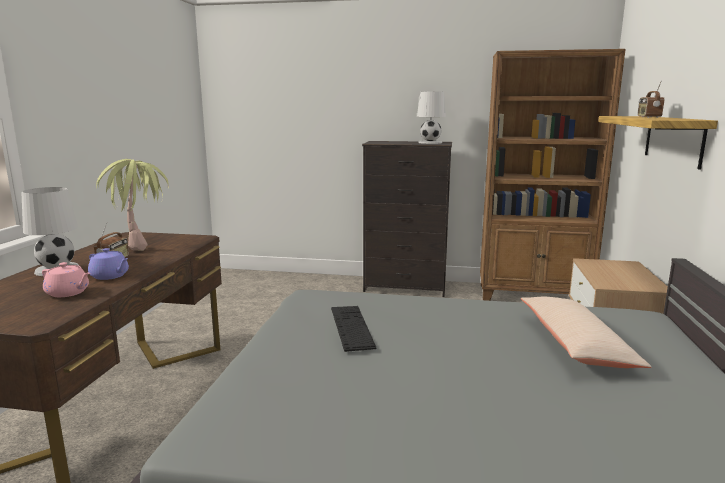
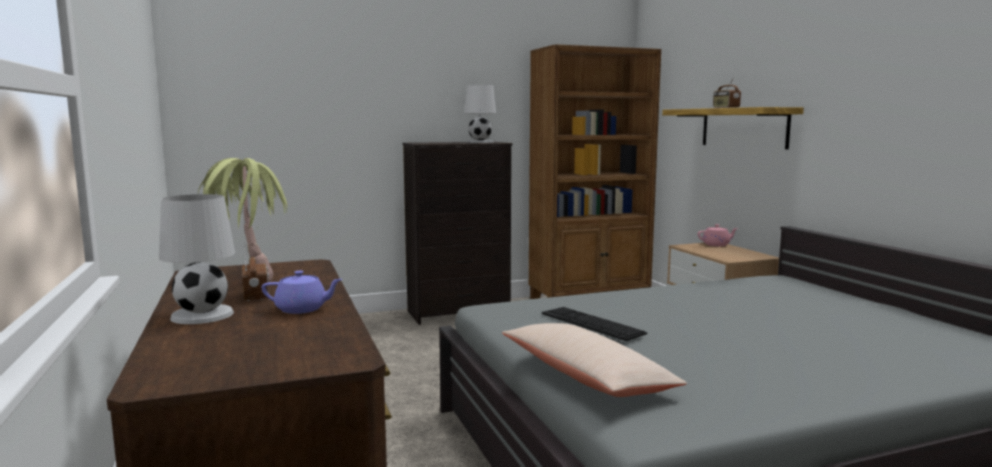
camera: 30 degrees left, 5 degrees down
(68, 293) = (296, 330): pink teapot -> pink teapot (716, 245)
(576, 344) = (773, 303): beige pillow -> beige pillow (586, 377)

